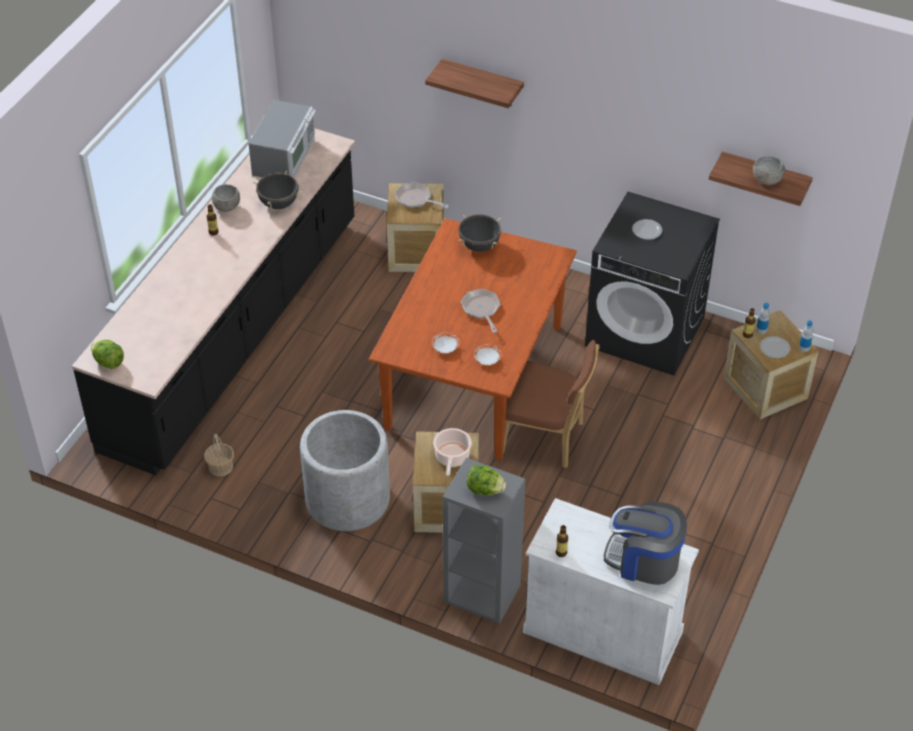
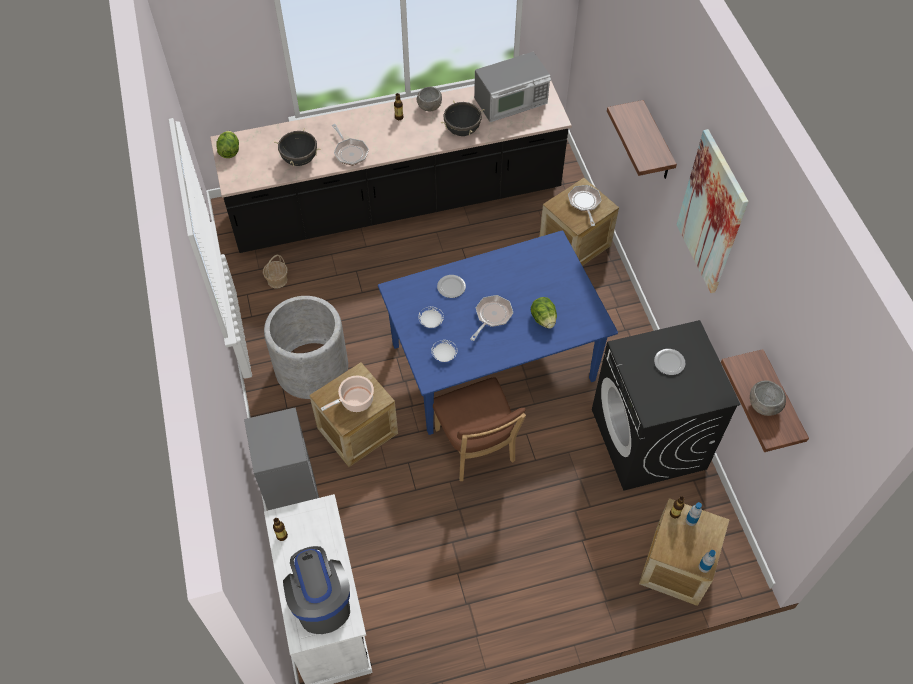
camera: 50 degrees right, 10 degrees up
(213, 285) = (350, 152): none -> frying pan
(475, 377) = (492, 363): brown dining table -> blue dining table
(479, 246) = (556, 270): black cooking pot -> black cooking pot (299, 159)
(484, 489) = (272, 441): lettuce -> lettuce (543, 319)
(598, 89) = (712, 213): none -> picture
(774, 348) = (681, 544): plate -> plate (452, 287)

